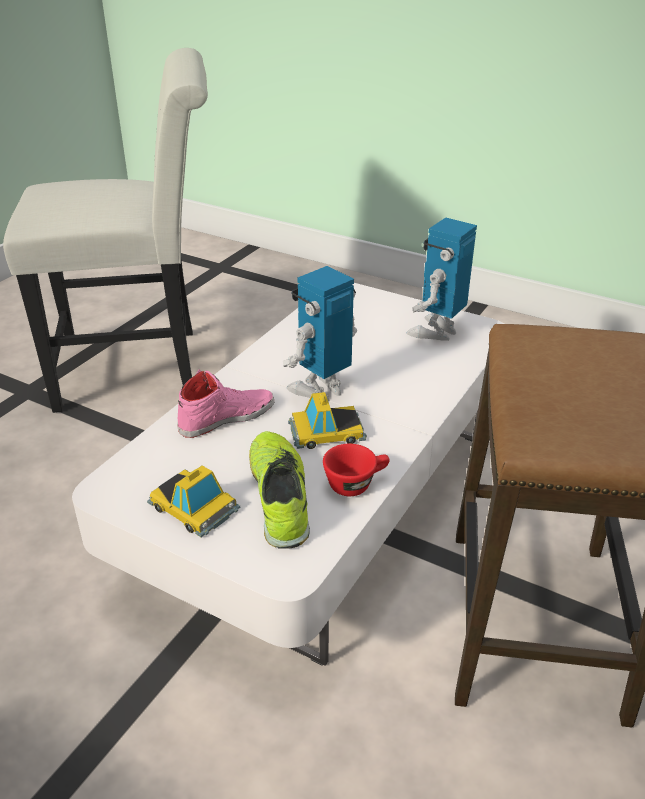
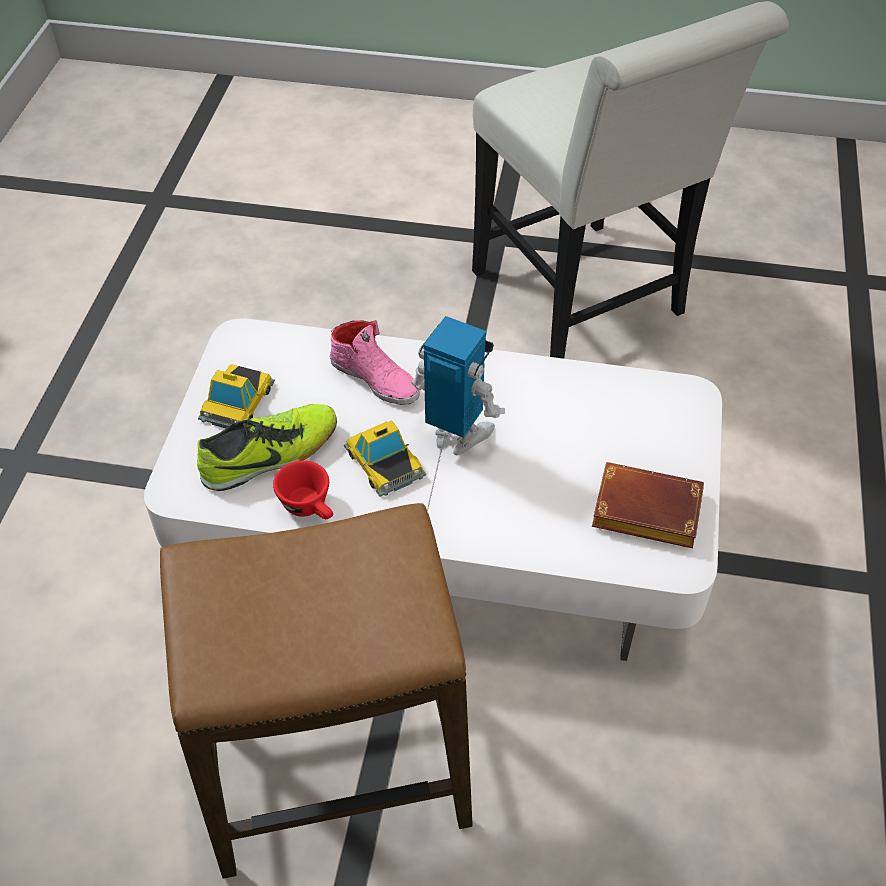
camera: 70 degrees right, 15 degrees up
(436, 332) = (643, 513): toy robot -> brown book

